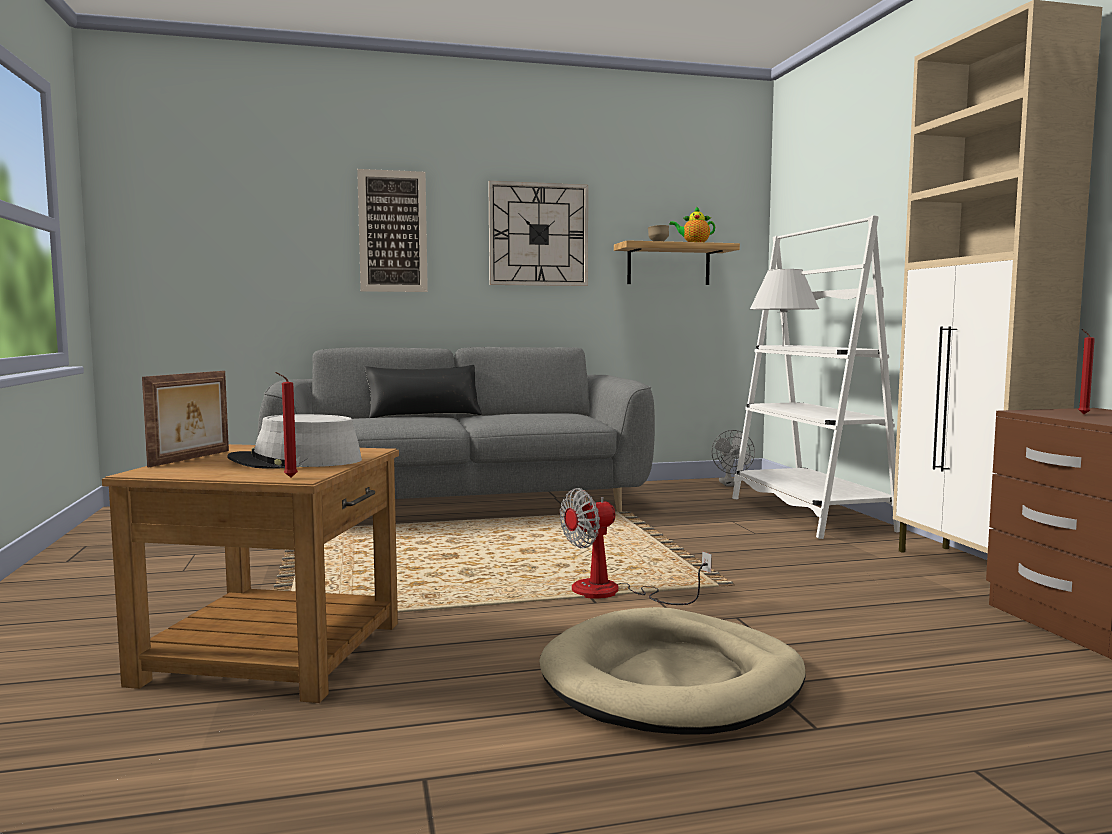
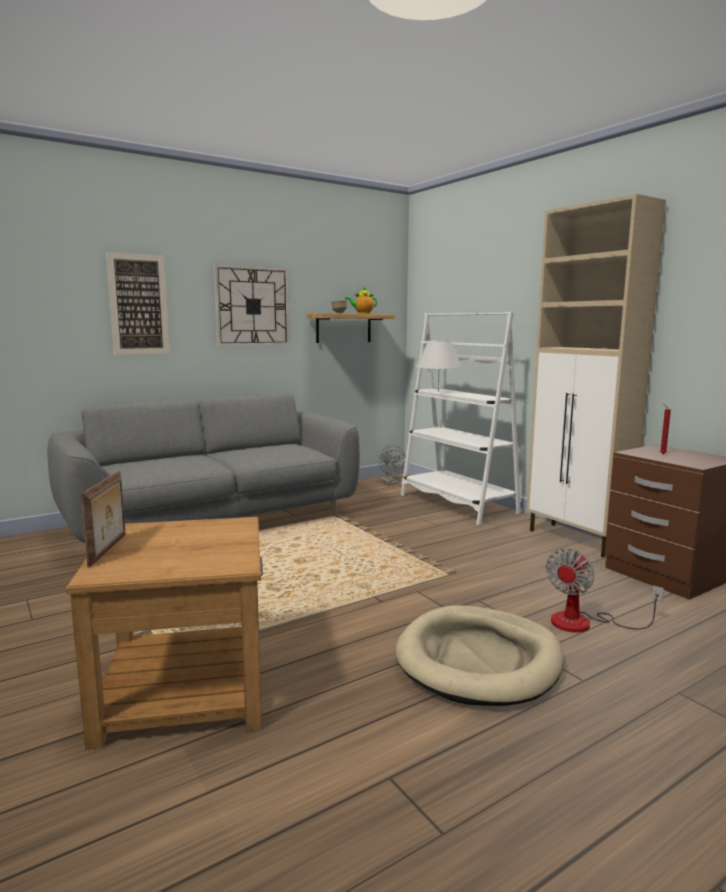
camera: 20 degrees left, 5 degrees up
(288, 477) = (230, 567): red candle -> none
(296, 461) = (204, 544): grey hat -> none
(424, 415) = (182, 455): black pillow -> none
(613, 592) = (386, 591): fan -> fan (584, 623)

